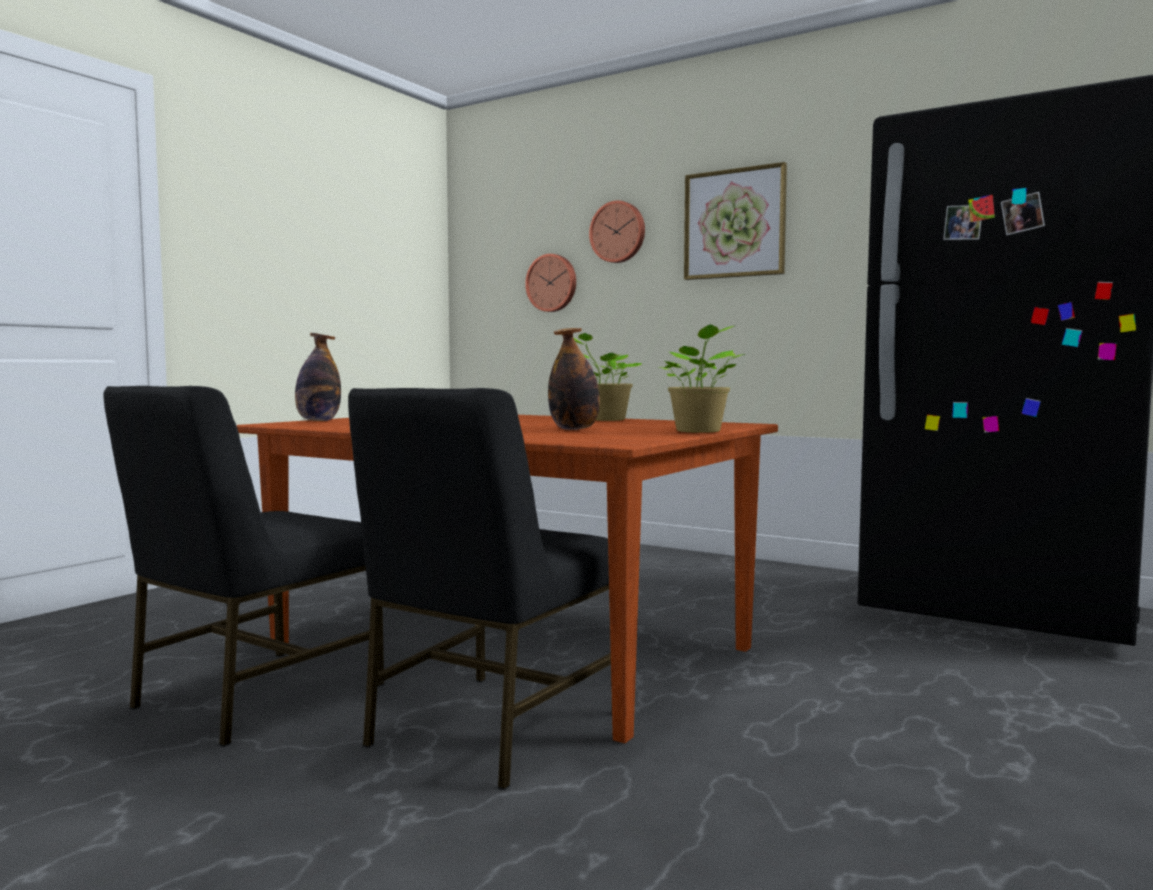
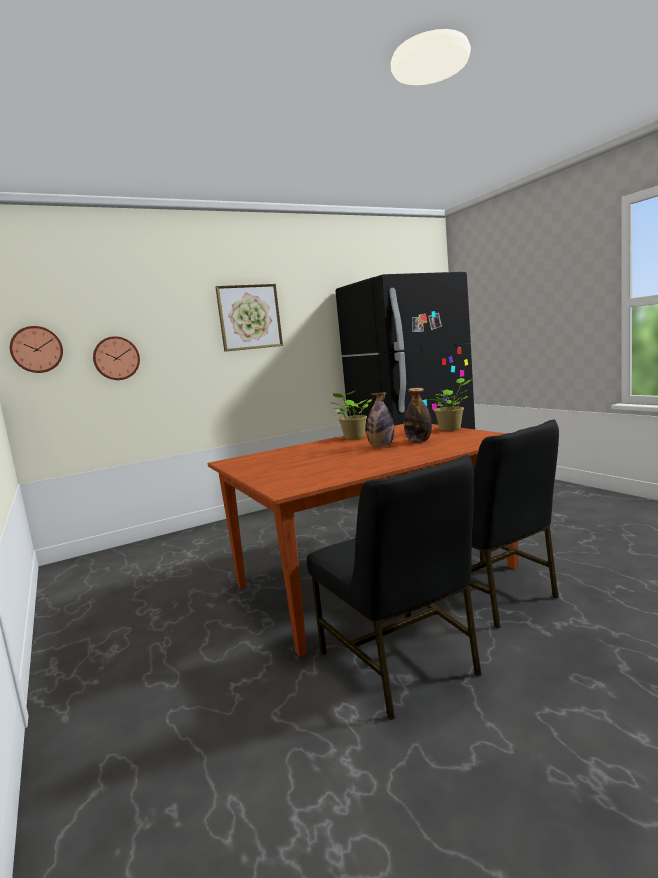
camera: 60 degrees left, 5 degrees up
(318, 421) = (269, 482): bottle -> bottle (381, 446)
(618, 232) = (169, 321): wall clock -> wall clock (37, 349)

